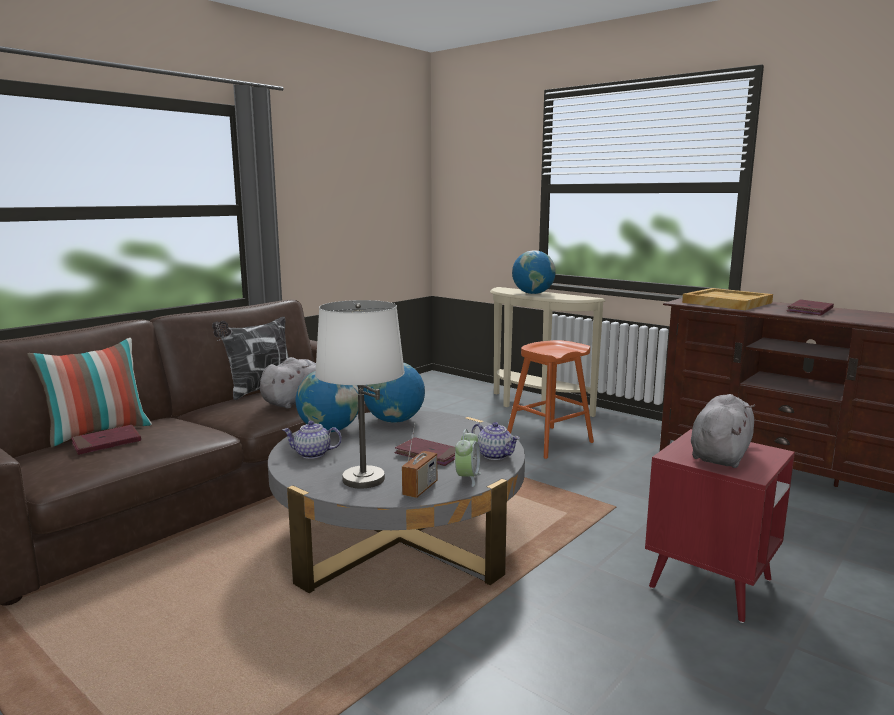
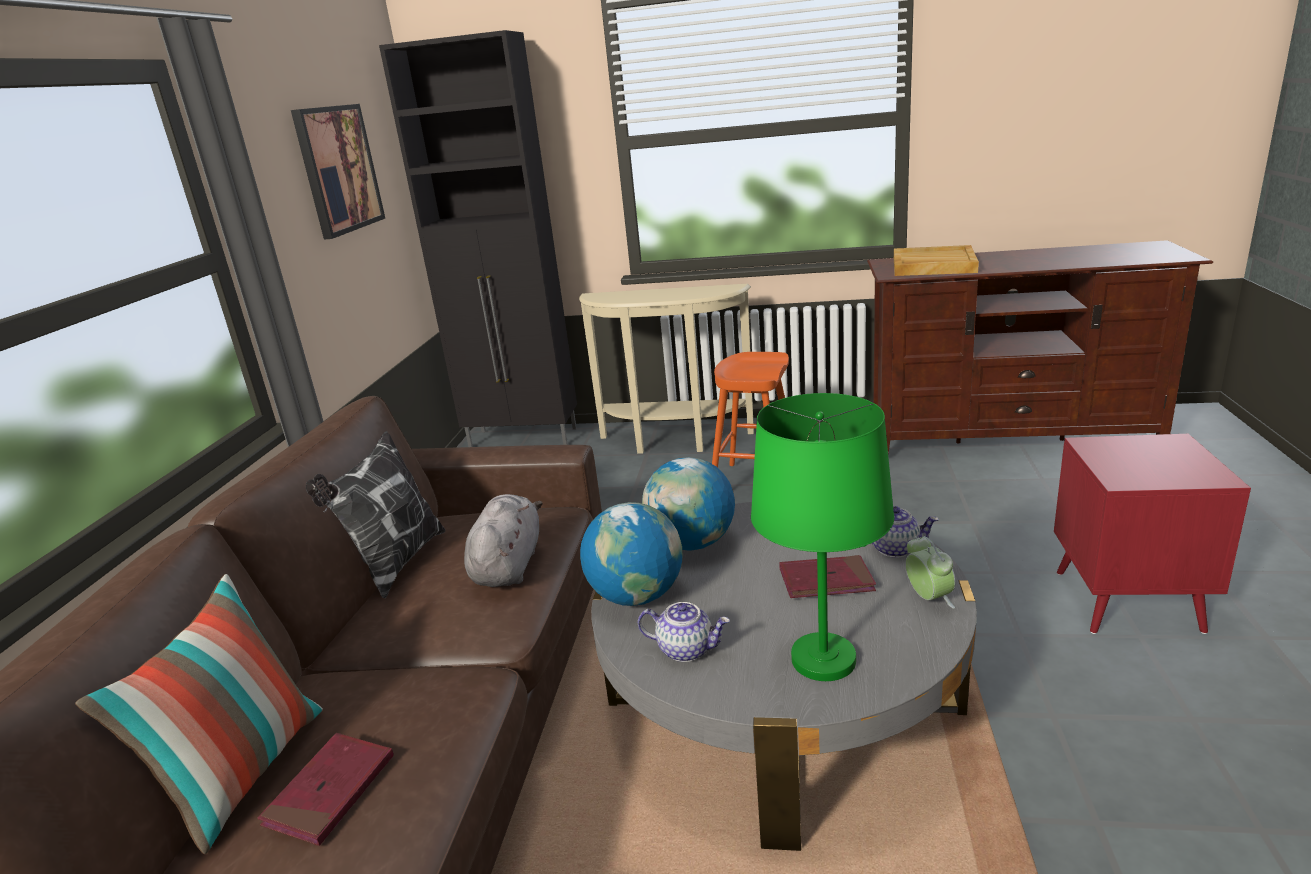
camera: 30 degrees left, 10 degrees up
(312, 454) = (686, 649): teapot -> teapot turned 135 degrees counterclockwise
(353, 180) = (338, 169): none -> picture
(363, 479) = (823, 660): white table lamp -> green table lamp
(420, 488) = (909, 640): radio -> none
(451, 382) = (524, 438): none -> black cabinet
(533, 293) = (654, 295): globe -> none
(720, 455) = (1151, 463): grey plush toy -> none
(809, 310) = (1028, 259): red book -> none

